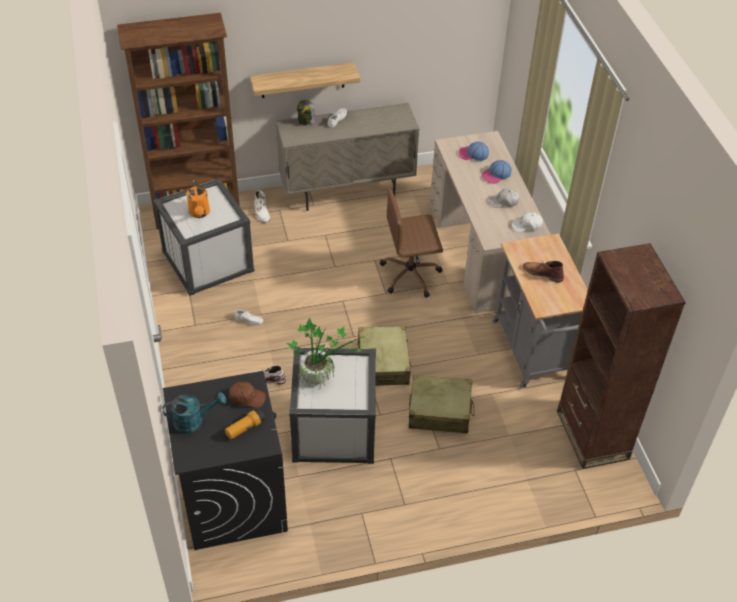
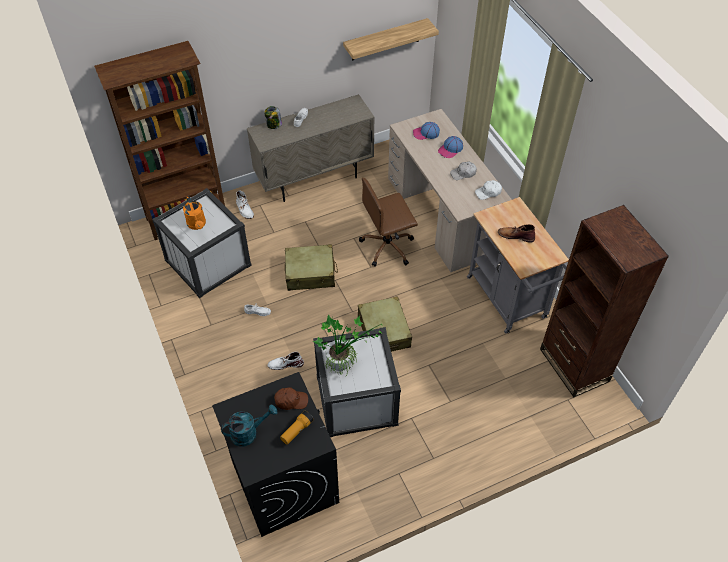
camera: 10 degrees left, 5 degrees up
(302, 80) = (266, 89): shelf -> shelf (385, 40)
(440, 411) = (442, 367): beige suitcase -> beige suitcase (310, 273)

